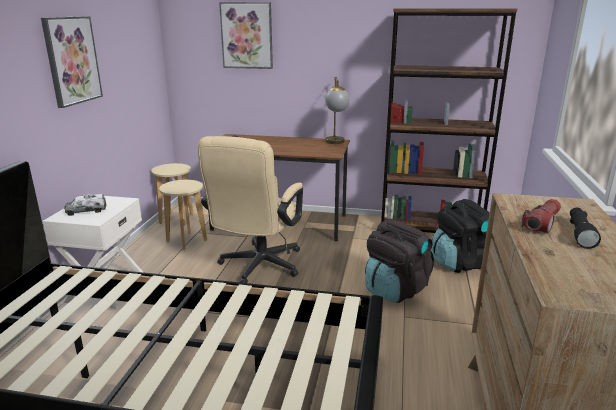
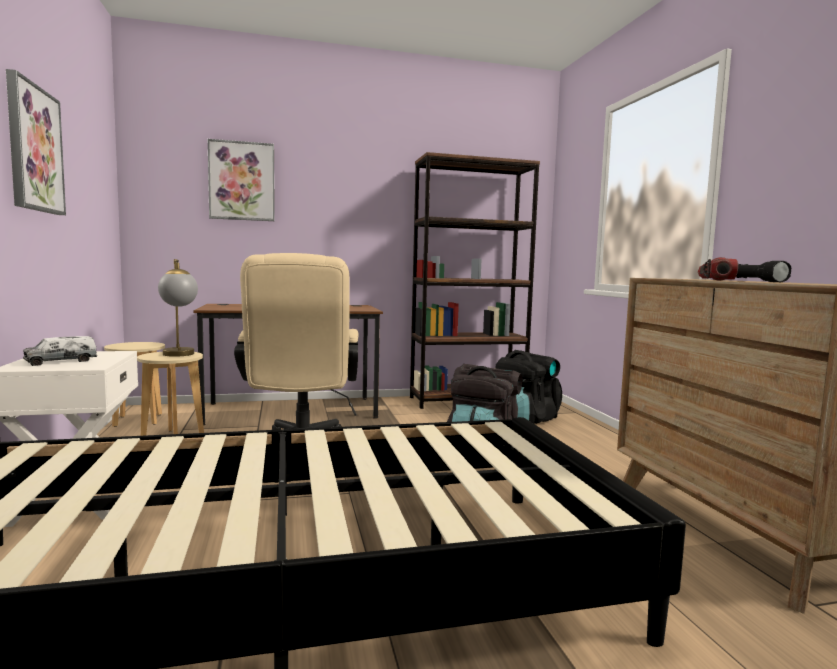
camera: 25 degrees left, 15 degrees down
(336, 143) = (358, 306): table lamp -> table lamp (180, 355)

